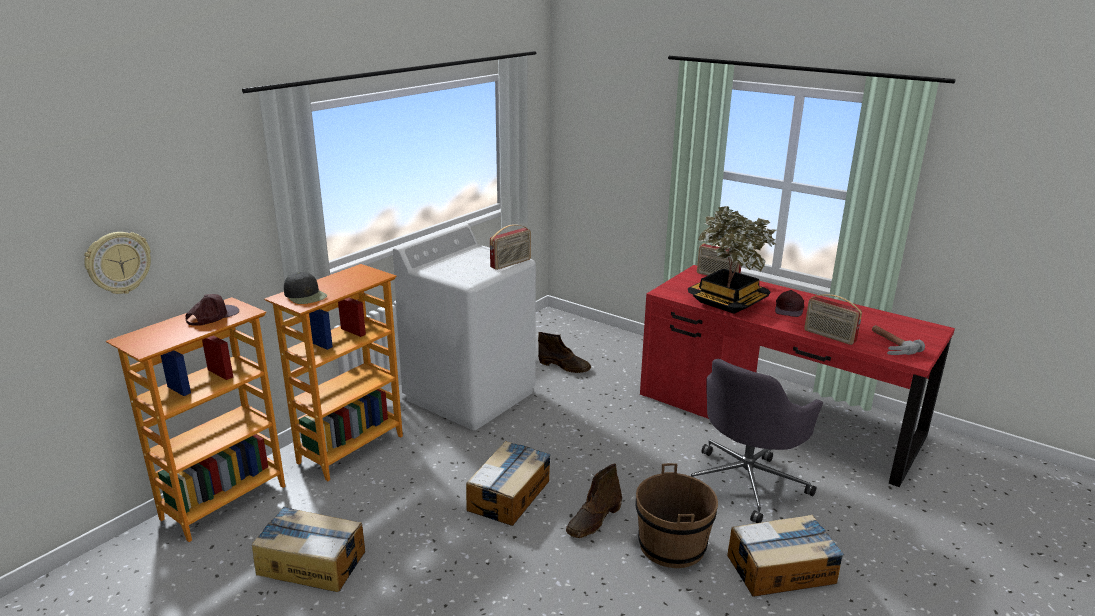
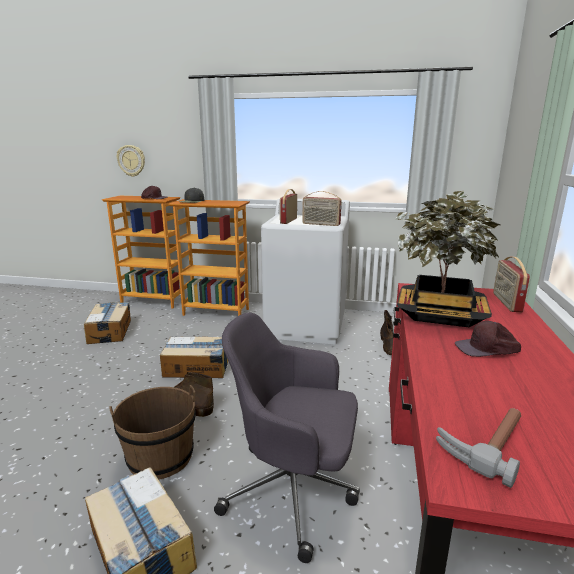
camera: 65 degrees right, 5 degrees down
(829, 336) = (438, 384): radio -> radio (288, 220)

